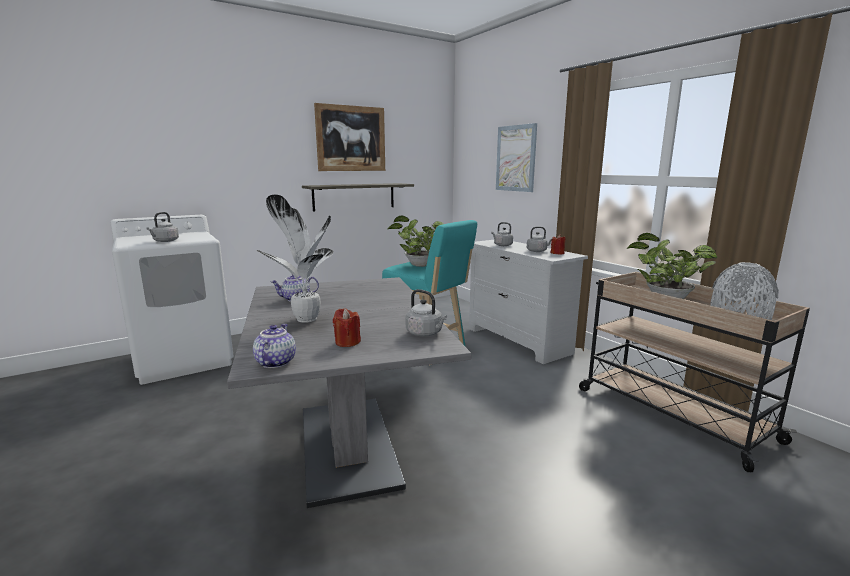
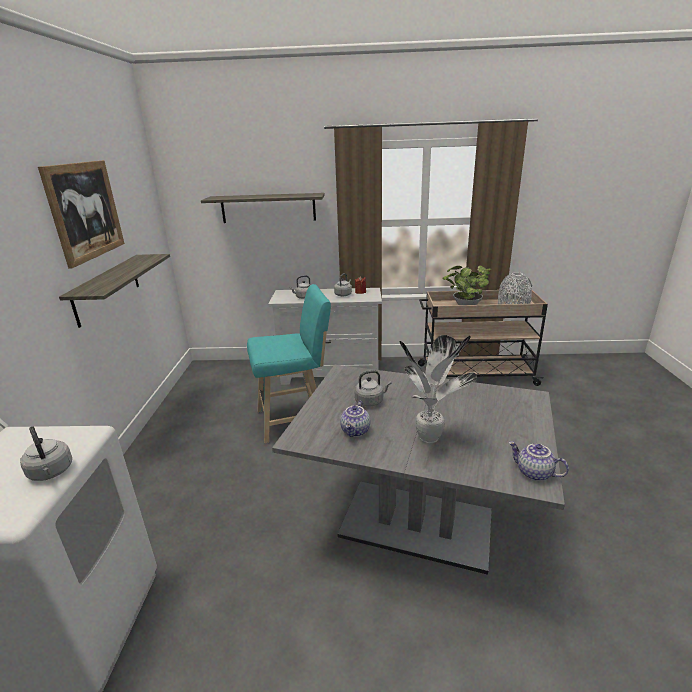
camera: 55 degrees left, 10 degrees up
(347, 342) = (504, 431): red candle -> none
(418, 265) = (278, 345): potted plant -> none
(425, 333) = (503, 395): grey kettle -> grey kettle (370, 401)
(516, 158) = (268, 208): picture -> shelf

